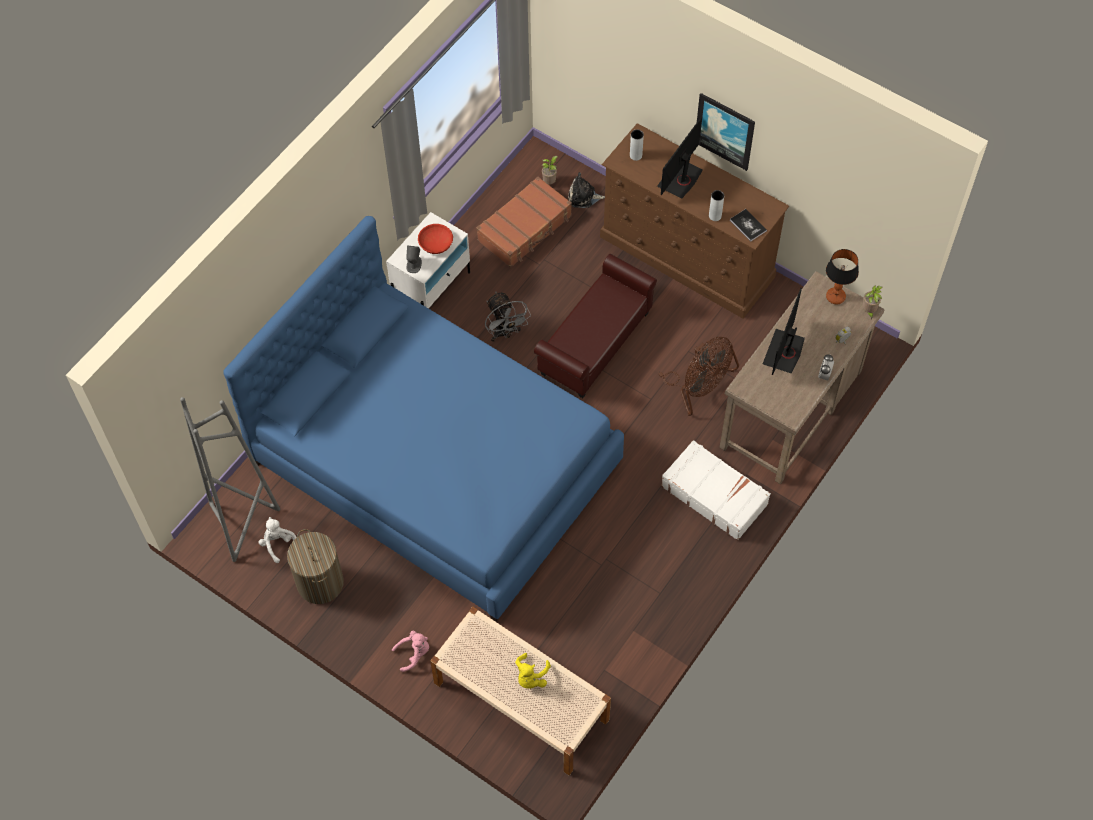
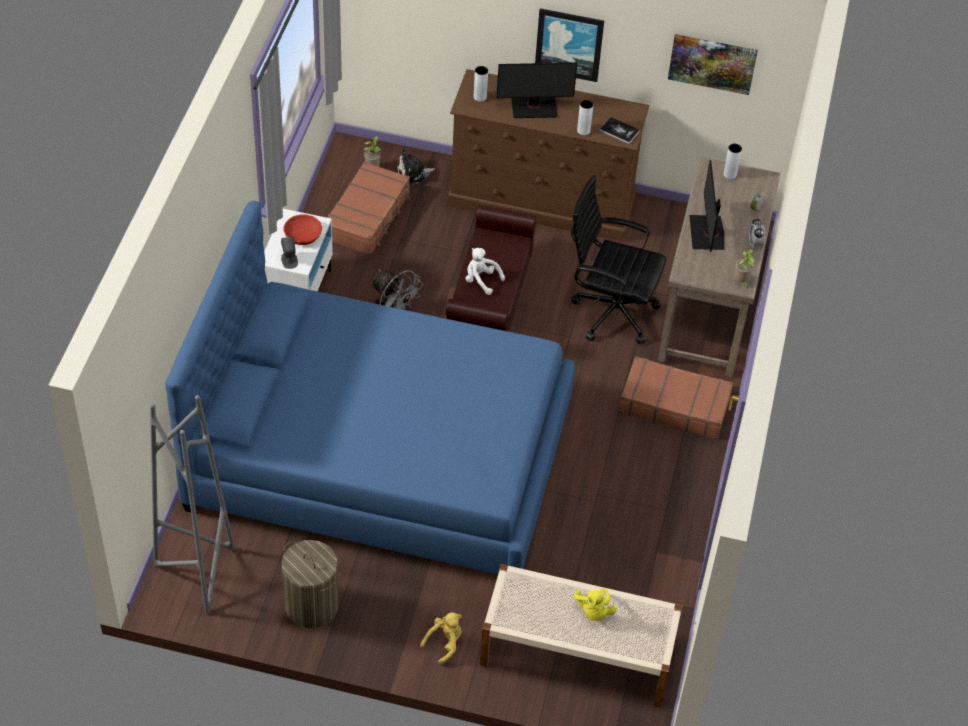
camera: 25 degrees left, 10 degrees down
(278, 544) = (249, 582): white plush toy -> white plush toy (481, 280)
(414, 653) = (444, 643): pink plush toy -> yellow plush toy
(680, 179) = (534, 107): monitor -> monitor turned 105 degrees counterclockwise
(698, 386) = (610, 312): brown fan -> black office chair
(714, 495) = (674, 405): white suitcase -> brown suitcase
(835, 297) = (729, 174): table lamp -> grey vase
(847, 188) = (712, 63): none -> picture
(869, 311) = (767, 178): potted plant -> potted plant (741, 282)

